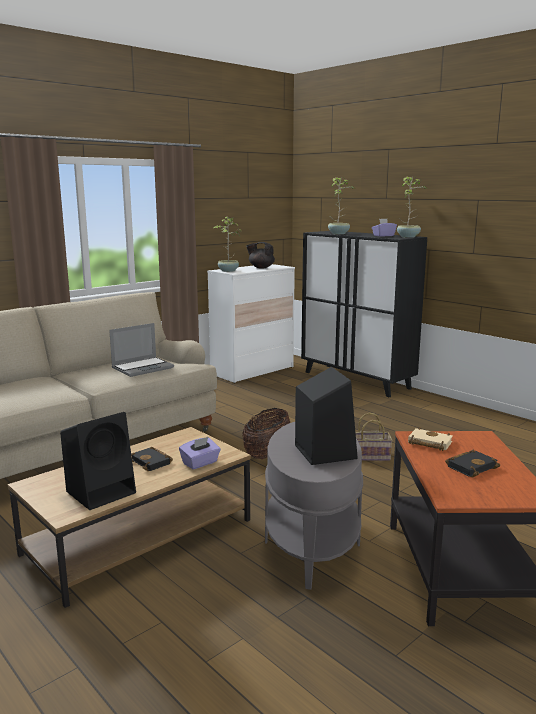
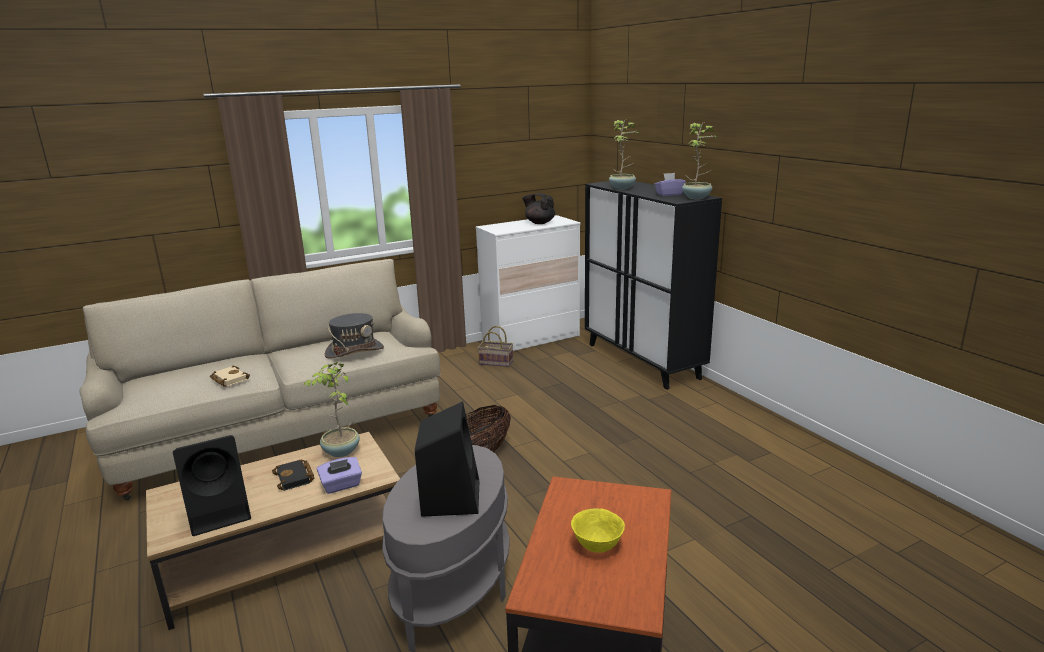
camera: 15 degrees right, 5 degrees up
(143, 368) = (354, 351): laptop -> grey hat
(228, 271) = (496, 228): potted plant -> potted plant (340, 452)
(371, 456) = (593, 474): basket -> basket (497, 362)
(428, 443) = (575, 501): beige book -> beige book (228, 379)
(471, 466) = (597, 546): black book -> yellow bowl

